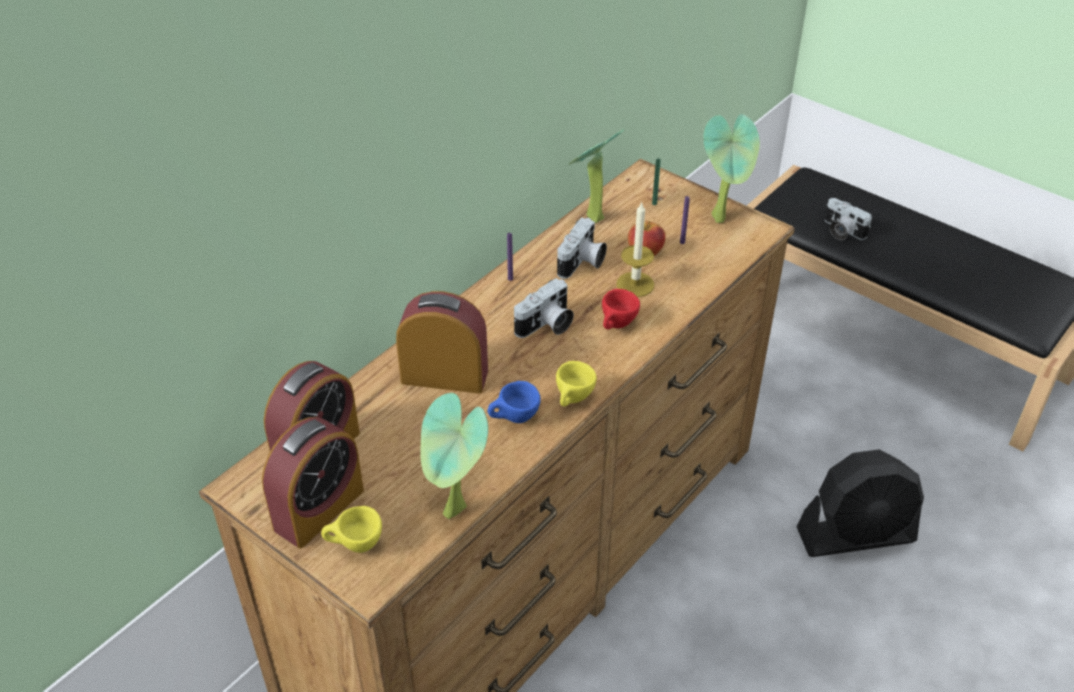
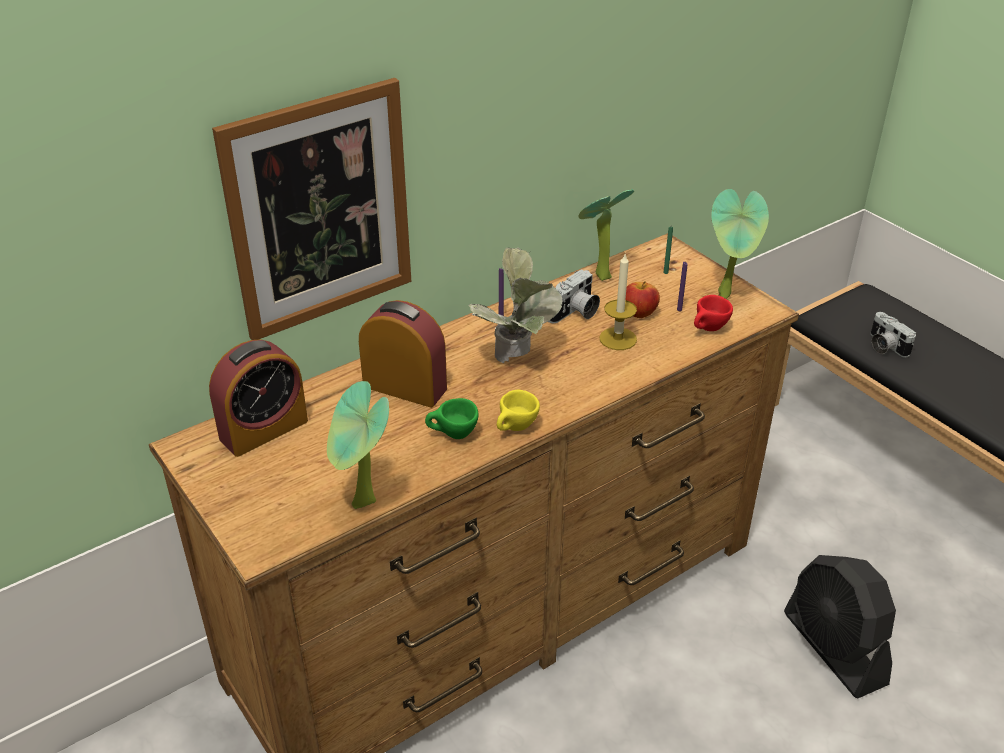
camera: 15 degrees right, 5 degrees down
(319, 509) = (243, 478): alarm clock -> none
(339, 213) = (320, 210): none -> picture
(354, 547) = (260, 516): yellow cup -> none
(514, 420) = (452, 435): blue cup -> green cup
(546, 325) = (518, 360): camera -> potted plant
(617, 326) = (584, 372): red cup -> red cup (708, 330)
(856, 535) = (834, 649): black fan -> black fan turned 60 degrees clockwise

